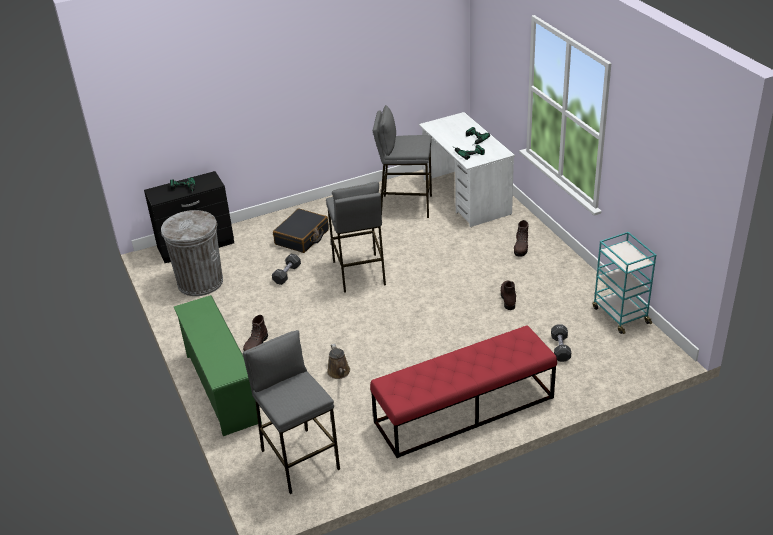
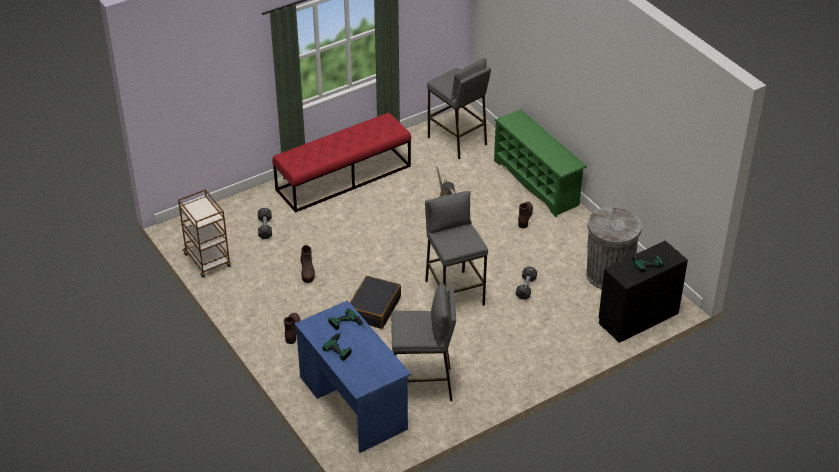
camera: 170 degrees right, 5 degrees up
(302, 237) = (528, 334): black suitcase -> black suitcase (374, 308)
(466, 197) = (353, 403): white desk -> blue desk
(620, 315) = (208, 261): turquoise cart -> brown cart

